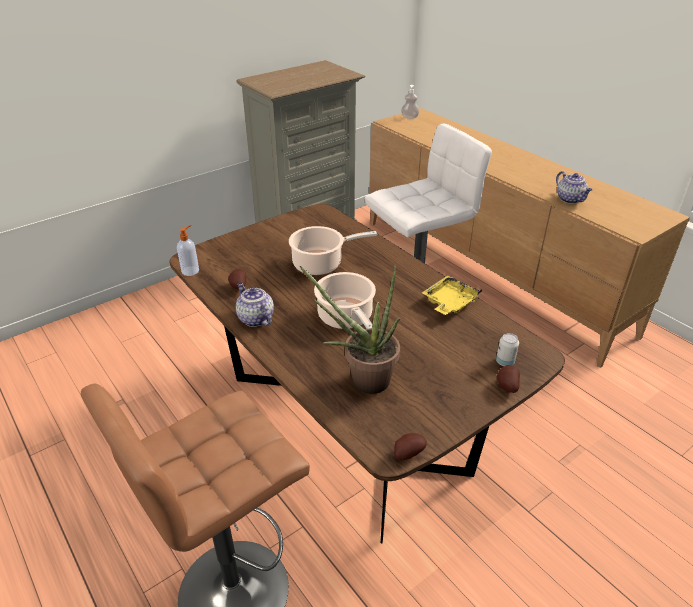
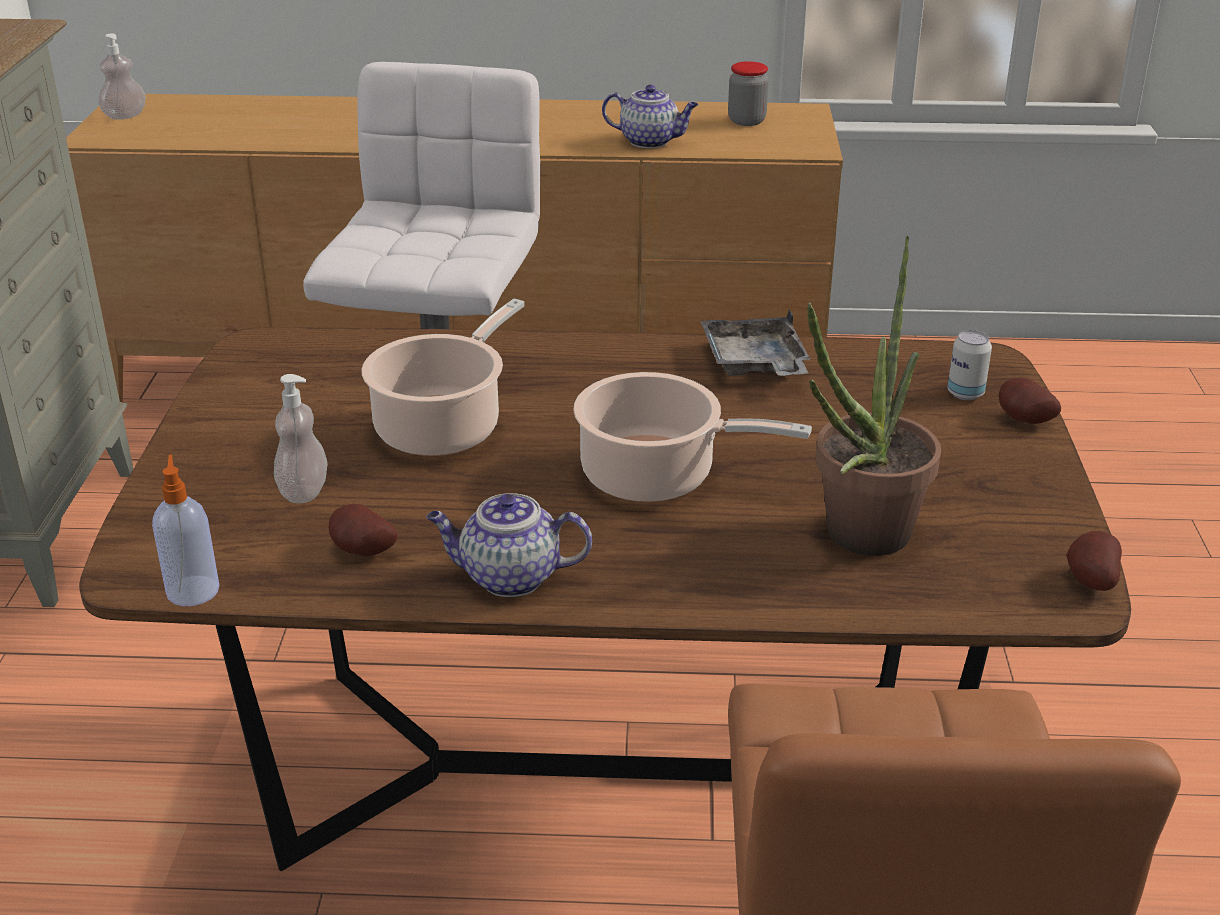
camera: 50 degrees left, 5 degrees down
(256, 261) = (303, 491): none -> soap dispenser
(449, 302) = (755, 364): yellow tray -> grey tray
(631, 208) = (746, 121): none -> jar

